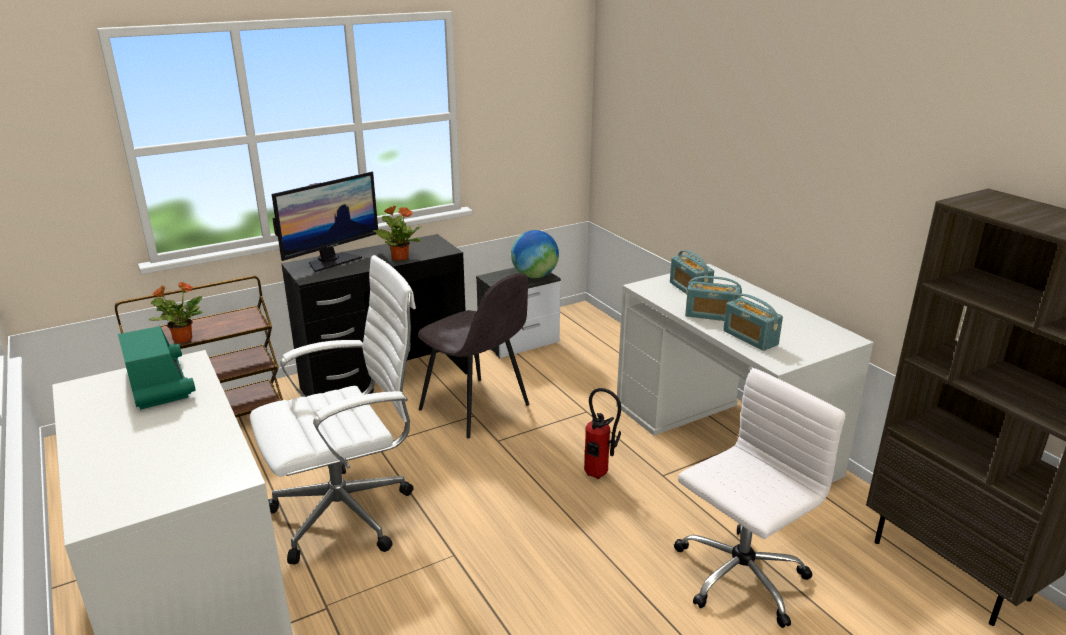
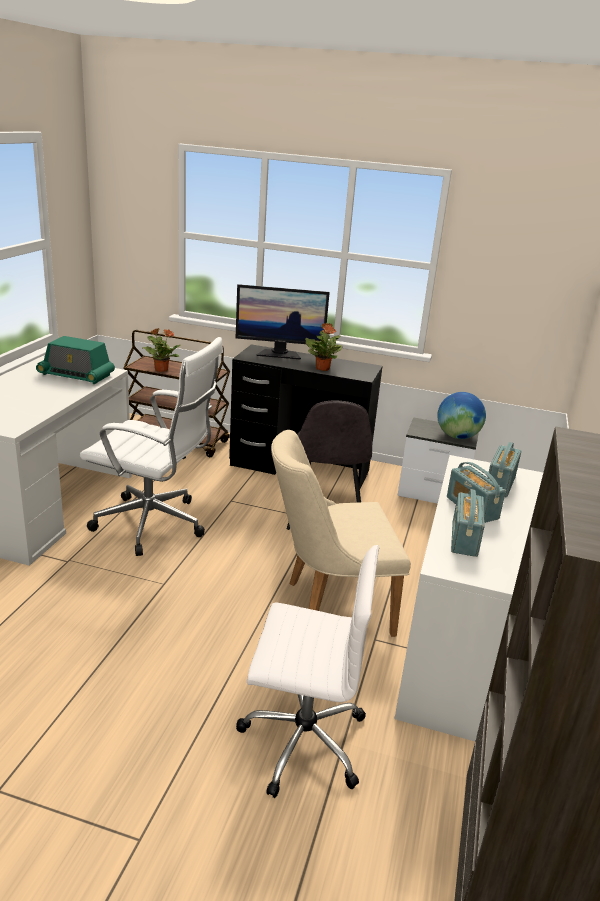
camera: 45 degrees right, 0 degrees up
(159, 384) = (76, 375): radio -> radio turned 90 degrees clockwise
(598, 476) = (328, 606): fire extinguisher -> beige chair

